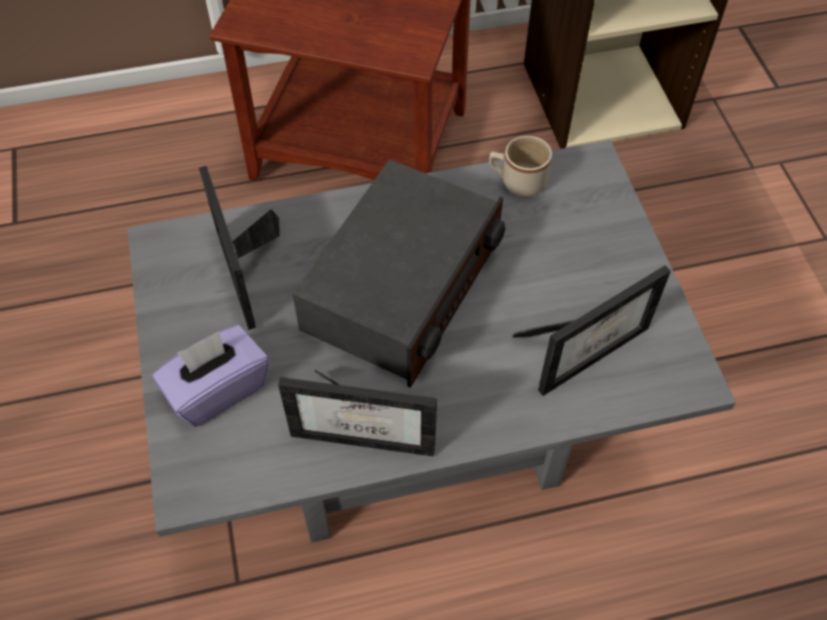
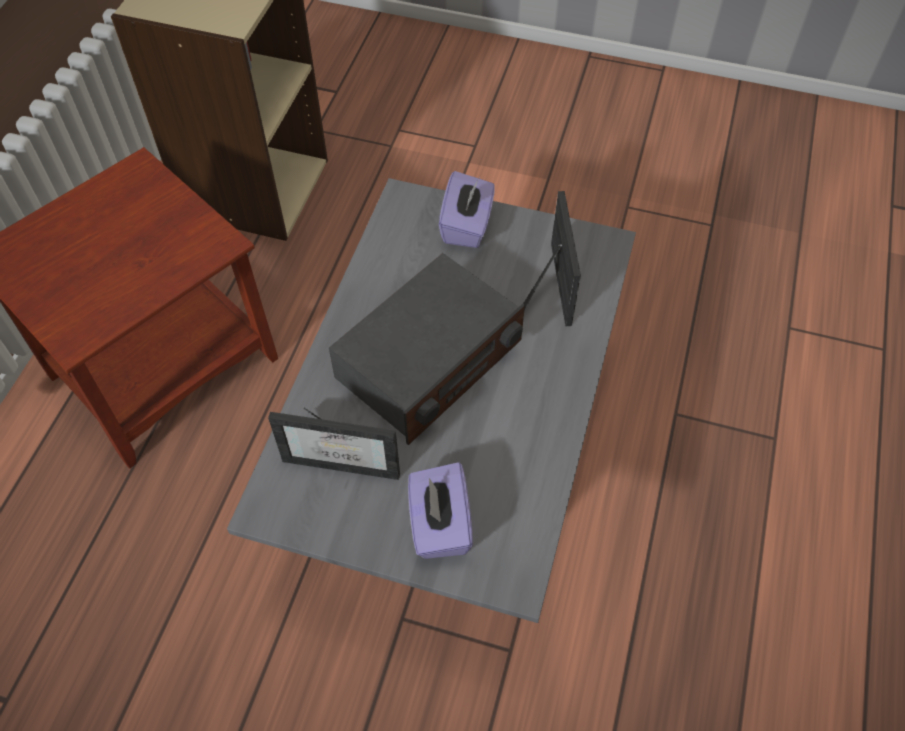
camera: 60 degrees left, 0 degrees up
(368, 430) = (536, 440): picture frame -> none
(403, 287) = (429, 361): radio -> radio turned 75 degrees clockwise
(516, 182) = (385, 248): beige mug -> none
(603, 235) = (467, 226): none -> purple tissue box

